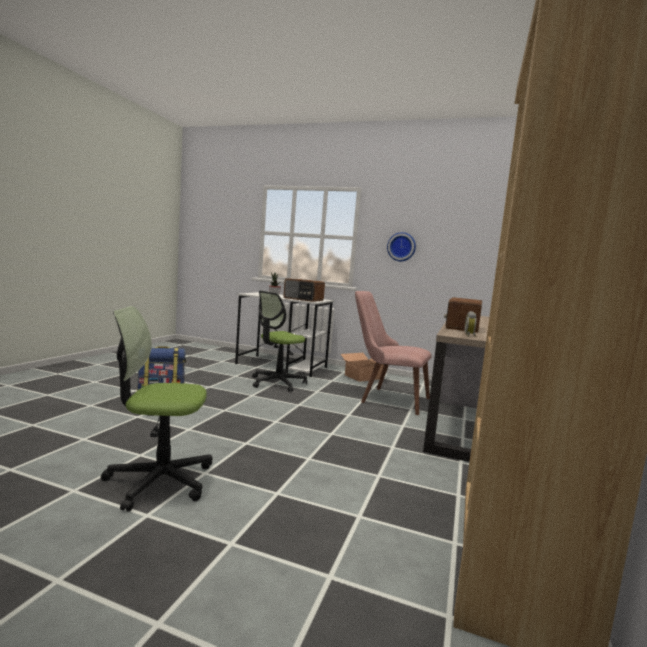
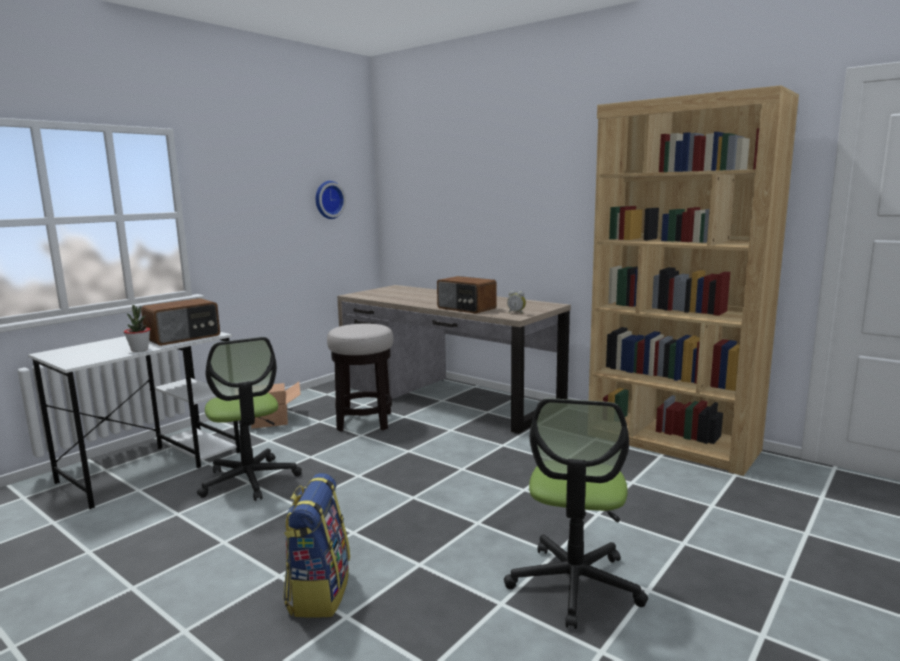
camera: 70 degrees left, 5 degrees up
(386, 398) = (364, 421): pink chair -> stool
(401, 247) = (249, 220): wall clock -> wall clock (328, 200)

